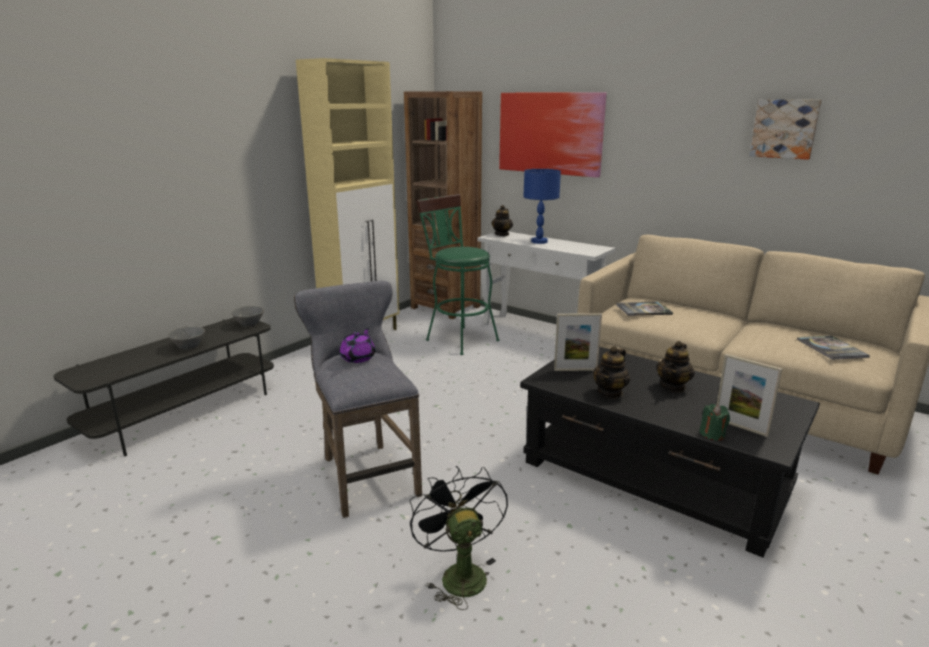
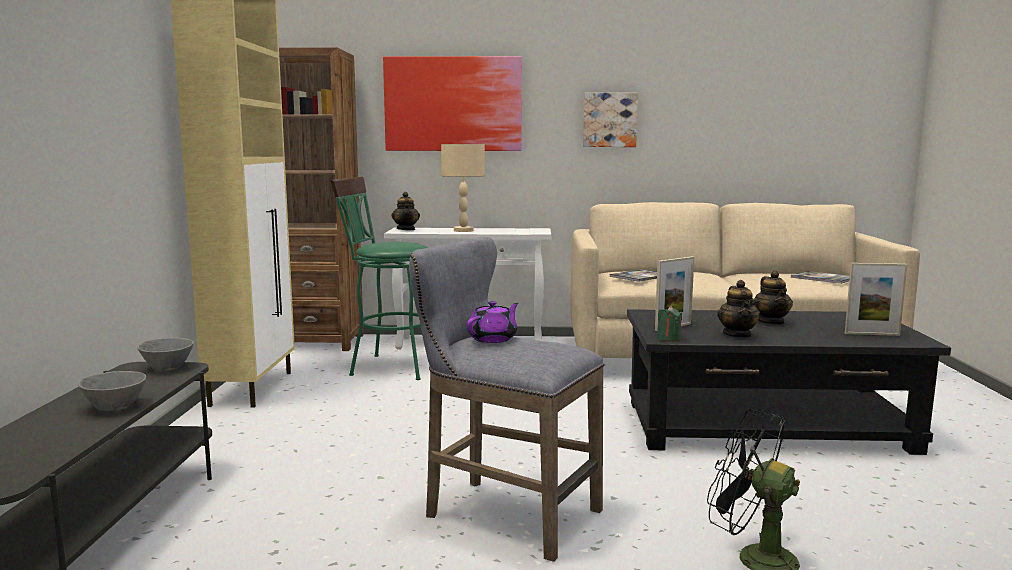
camera: 35 degrees left, 10 degrees down
(358, 358) = (493, 339): purple teapot -> purple teapot turned 60 degrees clockwise
(539, 242) = (463, 230): blue table lamp -> beige table lamp
(712, 434) = (867, 342): green candle -> green candle (668, 338)
(784, 128) = (708, 90): picture -> picture (609, 120)

